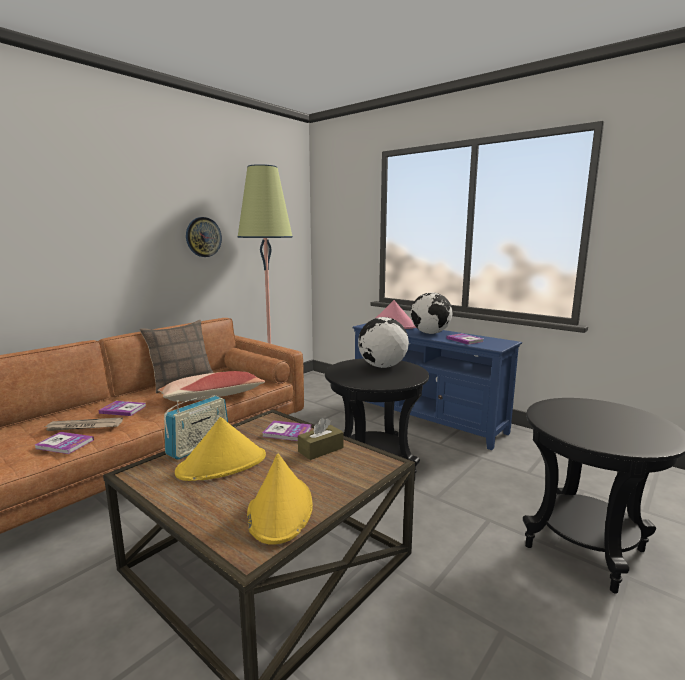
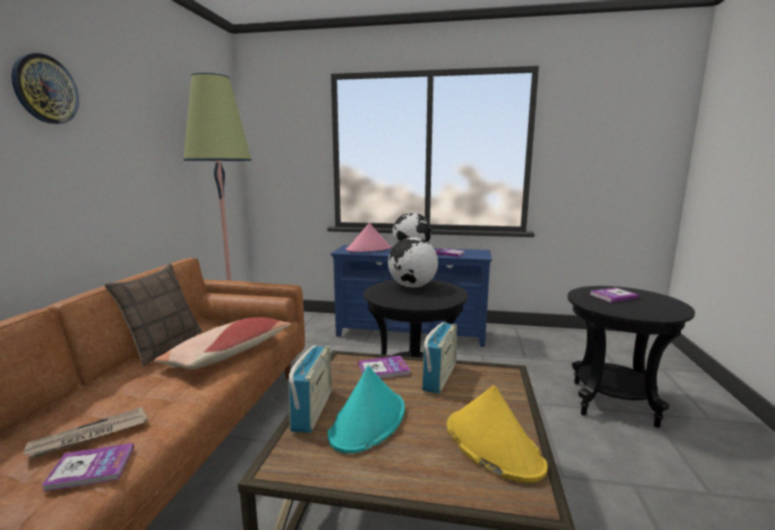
camera: 30 degrees left, 0 degrees up
(123, 409) = (123, 397): book -> book (613, 296)
(203, 237) = (142, 159): wall clock -> wall clock (45, 89)
(222, 464) = (368, 421): yellow hat -> turquoise hat
(320, 450) = (439, 377): brown tissue box -> radio

